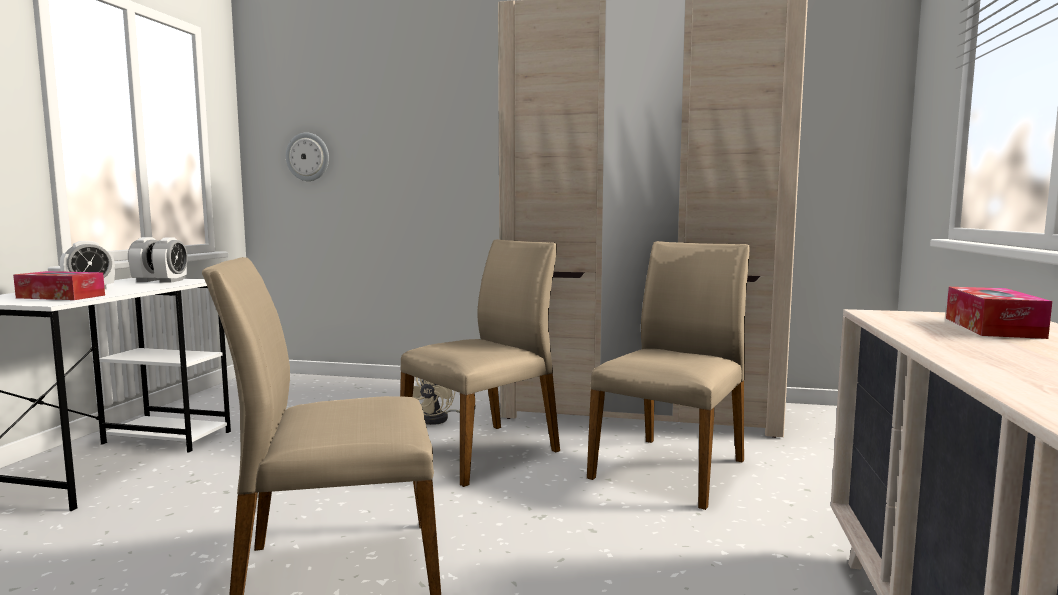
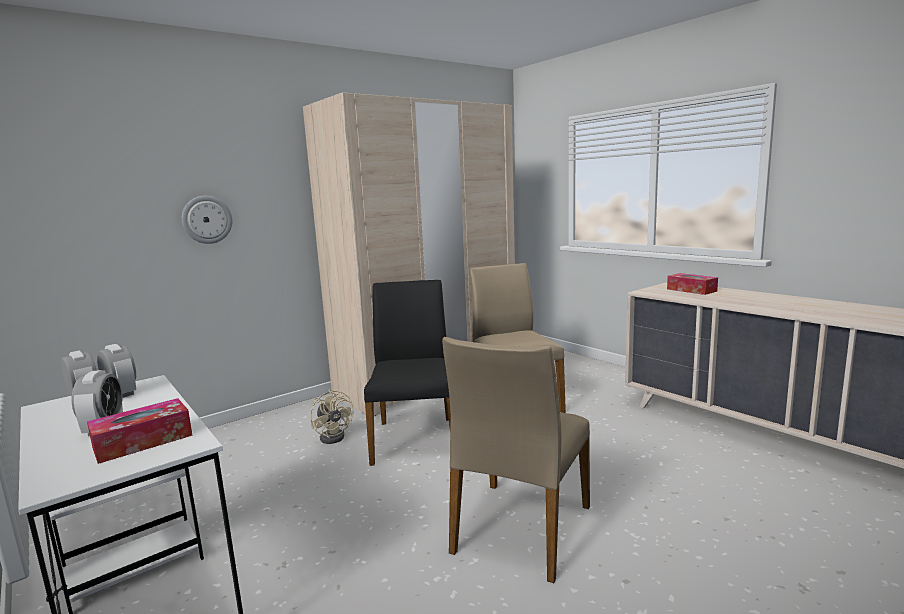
camera: 50 degrees left, 5 degrees up
(308, 157) = (69, 221): wall clock -> wall clock (207, 219)
(483, 451) = (415, 439): beige chair -> black chair

